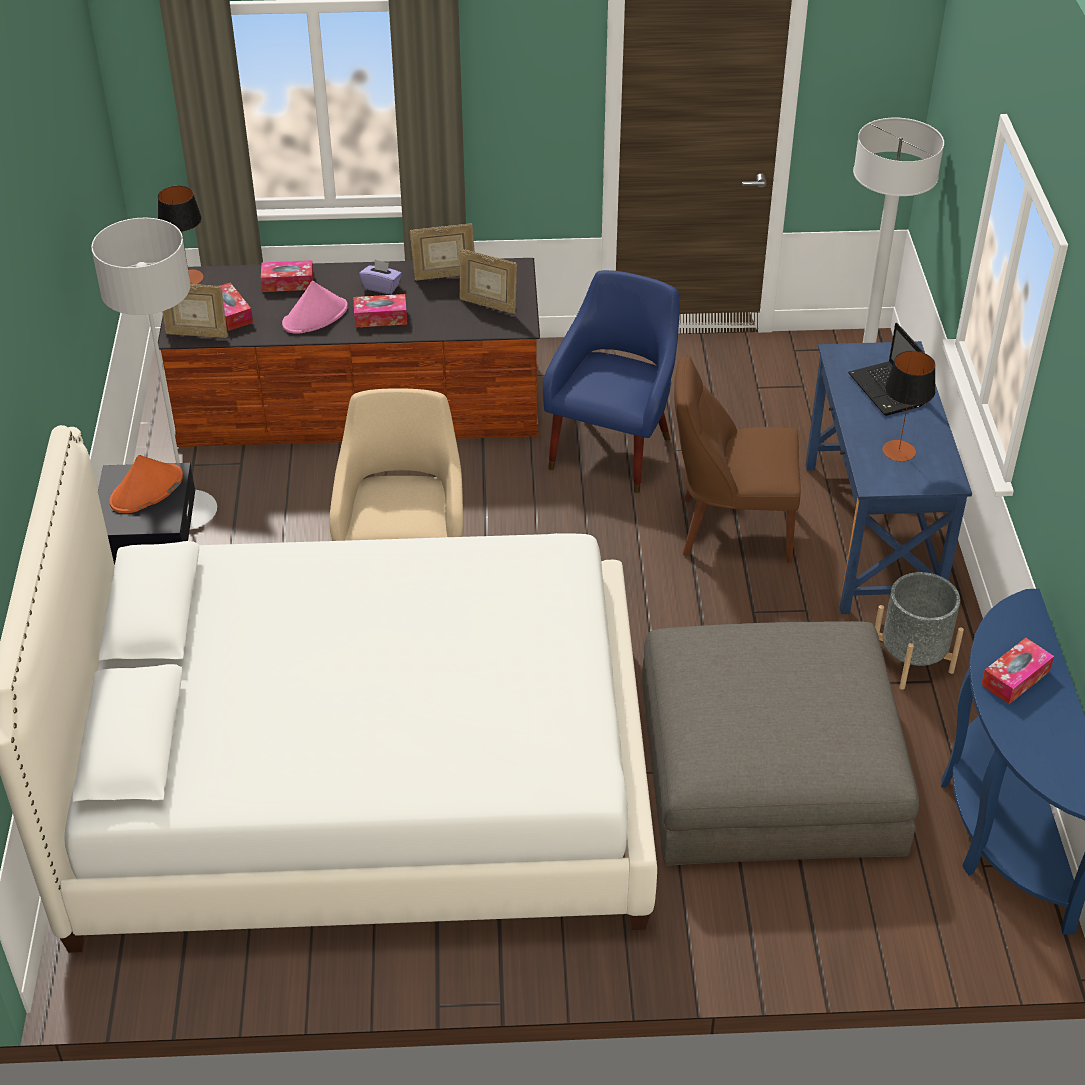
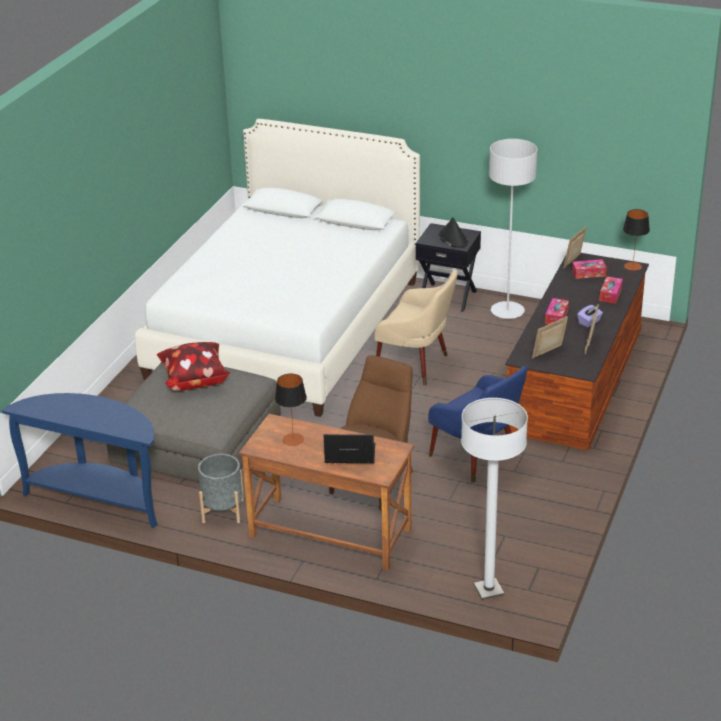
camera: 115 degrees right, 10 degrees down
(146, 490) = (453, 238): orange hat -> black hat
(315, 316) = (570, 297): pink hat -> none
(748, 703) = (193, 380): none -> pillow
(871, 535) = (330, 533): blue desk -> brown desk
(1015, 678) = (103, 413): tissue box -> none

